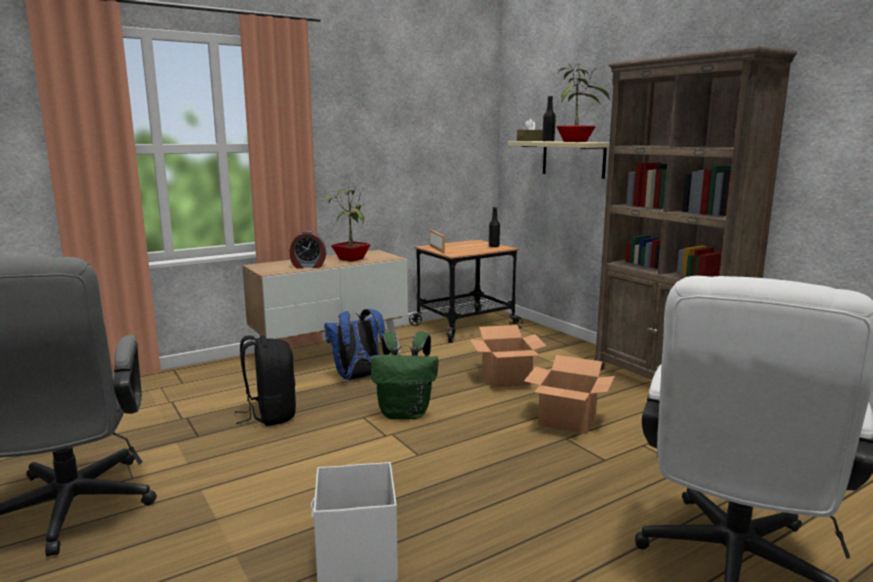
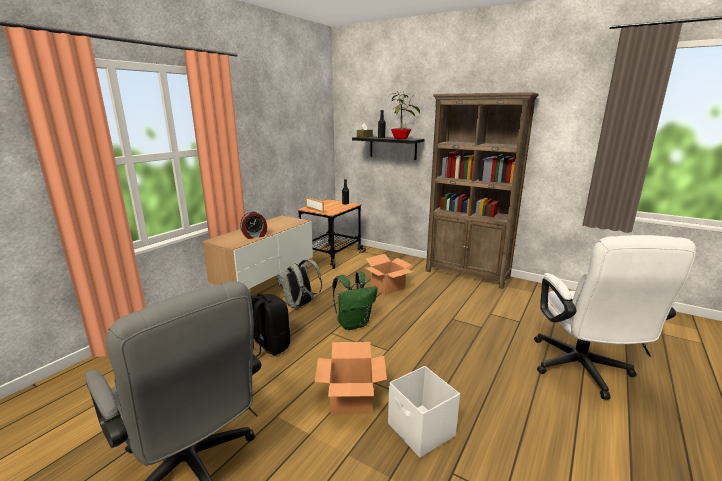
camera: 25 degrees left, 5 degrees up
(350, 259) = (274, 226): potted plant -> none
(358, 377) = (300, 305): blue backpack -> grey backpack
(568, 420) = (443, 307): cardboard box -> cardboard box (352, 399)
(573, 159) = (393, 147): beige shelf -> black shelf

